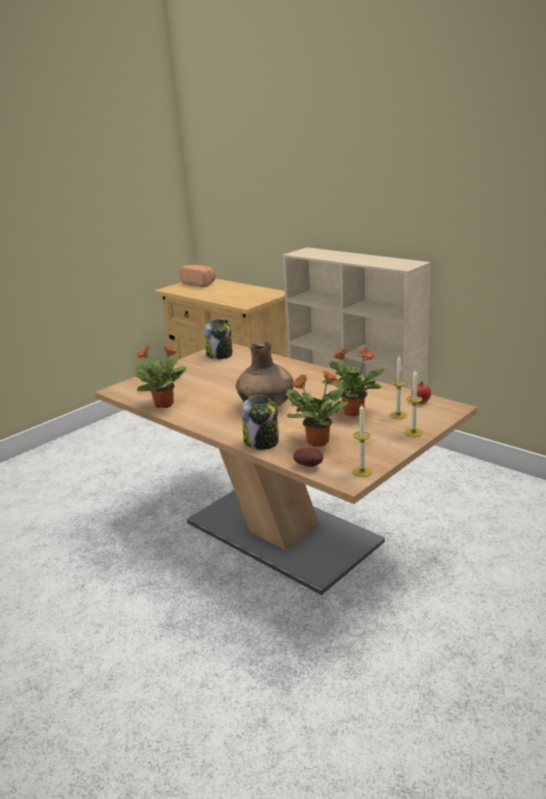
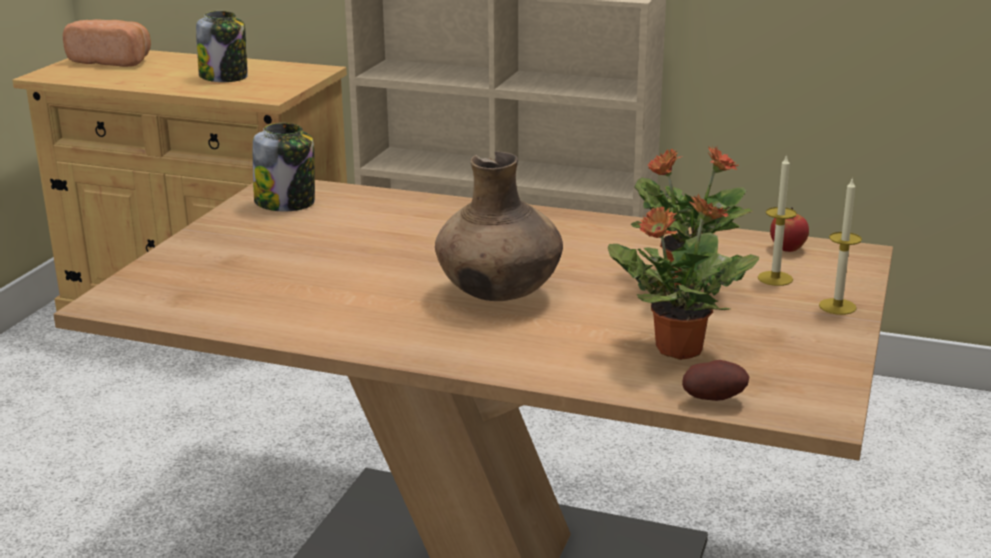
camera: 25 degrees left, 0 degrees up
(165, 404) = (263, 319): potted plant -> none
(262, 442) = (566, 367): jar -> jar (225, 77)
(362, 471) = (826, 393): candle -> none

